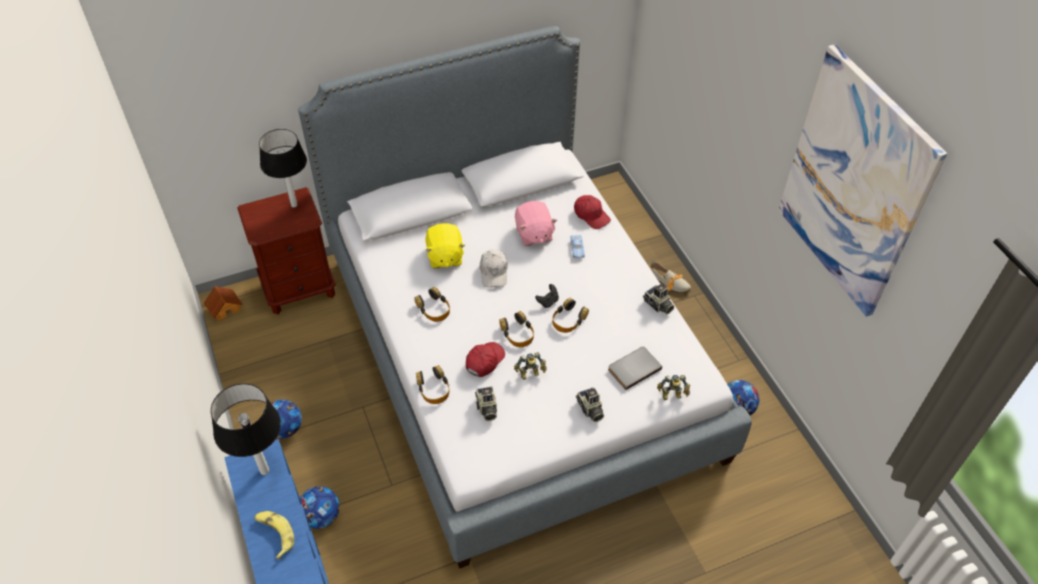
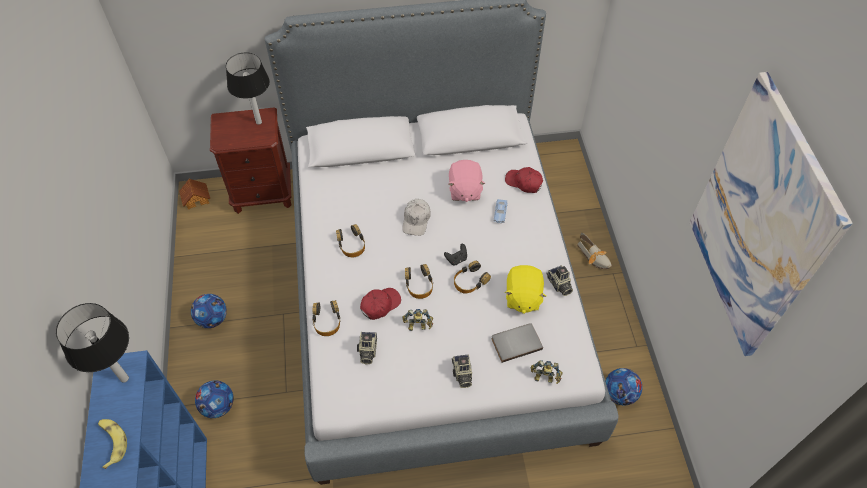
camera: 15 degrees right, 5 degrees up
(444, 256) = (377, 196): yellow plush toy -> yellow plush toy (522, 297)
(591, 215) = (524, 182): red cap -> red cap turned 150 degrees clockwise

